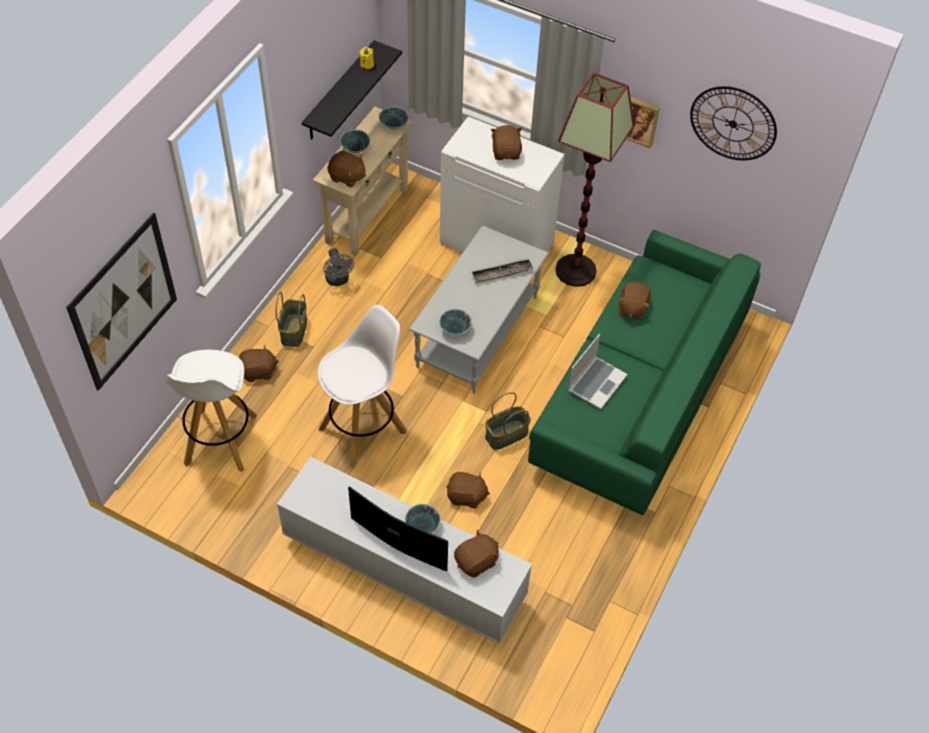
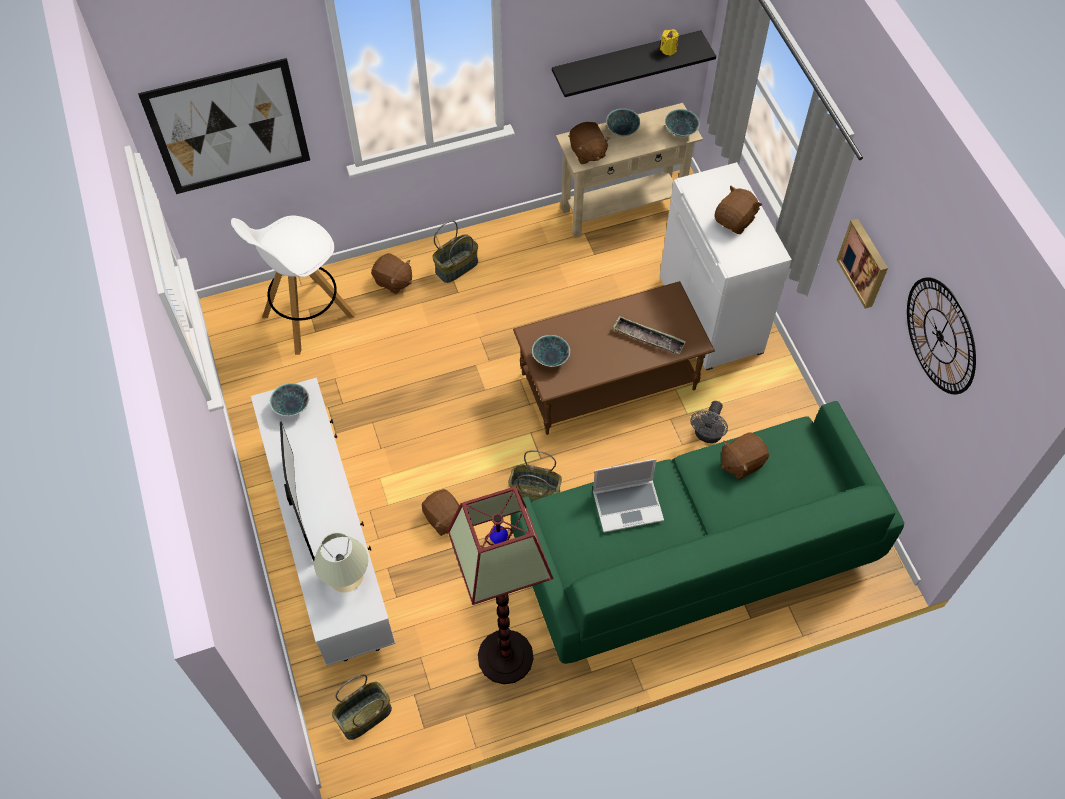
camera: 45 degrees right, 5 degrees up
(338, 280) = (537, 249): grey fan -> grey fan (707, 435)
(364, 429) = (423, 394): white stool -> none
(422, 527) = (336, 509): bowl -> bowl (291, 407)
(476, 562) = (346, 576): brown plush toy -> beige table lamp
(478, 332) = (608, 383): grey coffee table -> brown coffee table
(551, 657) = (364, 716): none -> basket
(576, 271) = (760, 392): floor lamp -> floor lamp (505, 657)

